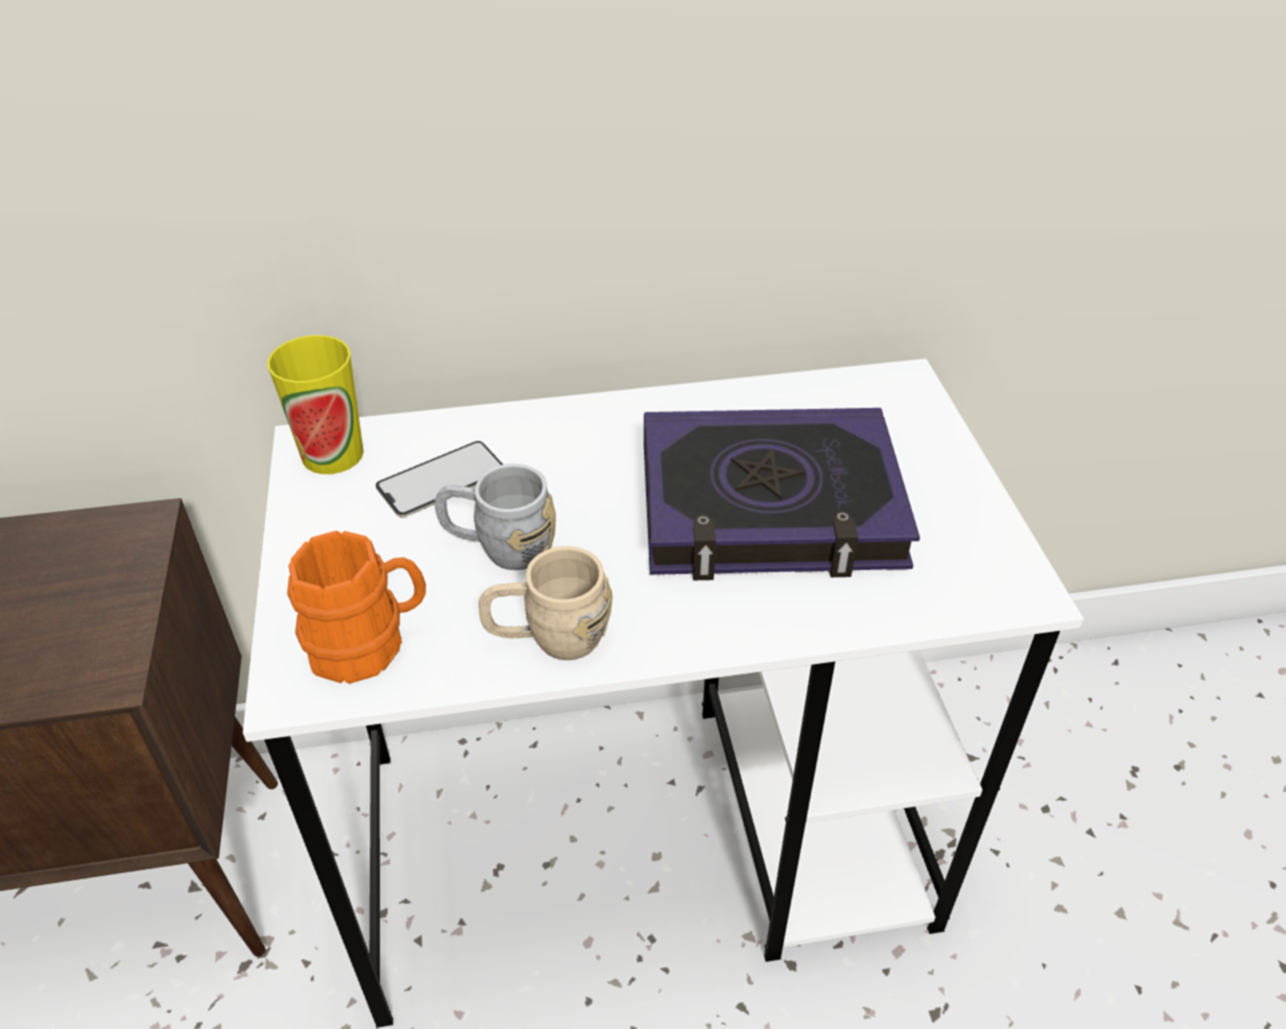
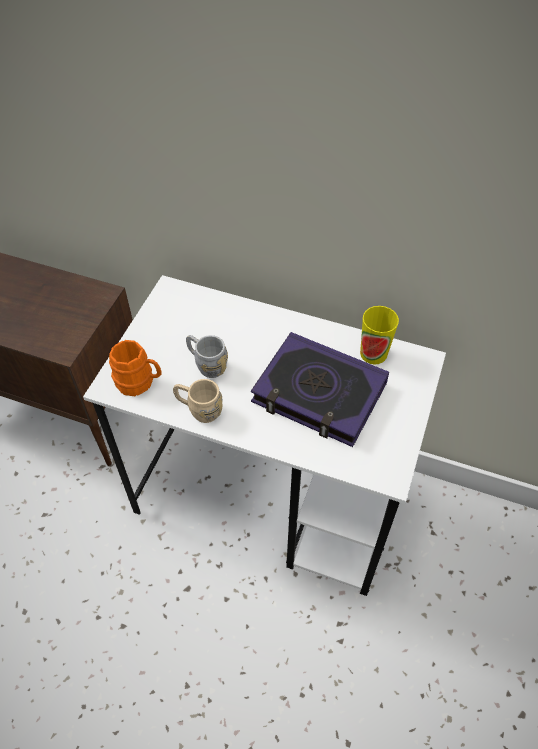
camera: 30 degrees right, 10 degrees up
(332, 454) = (174, 297): cup -> cup (373, 353)
(441, 479) = (205, 325): phone -> none

